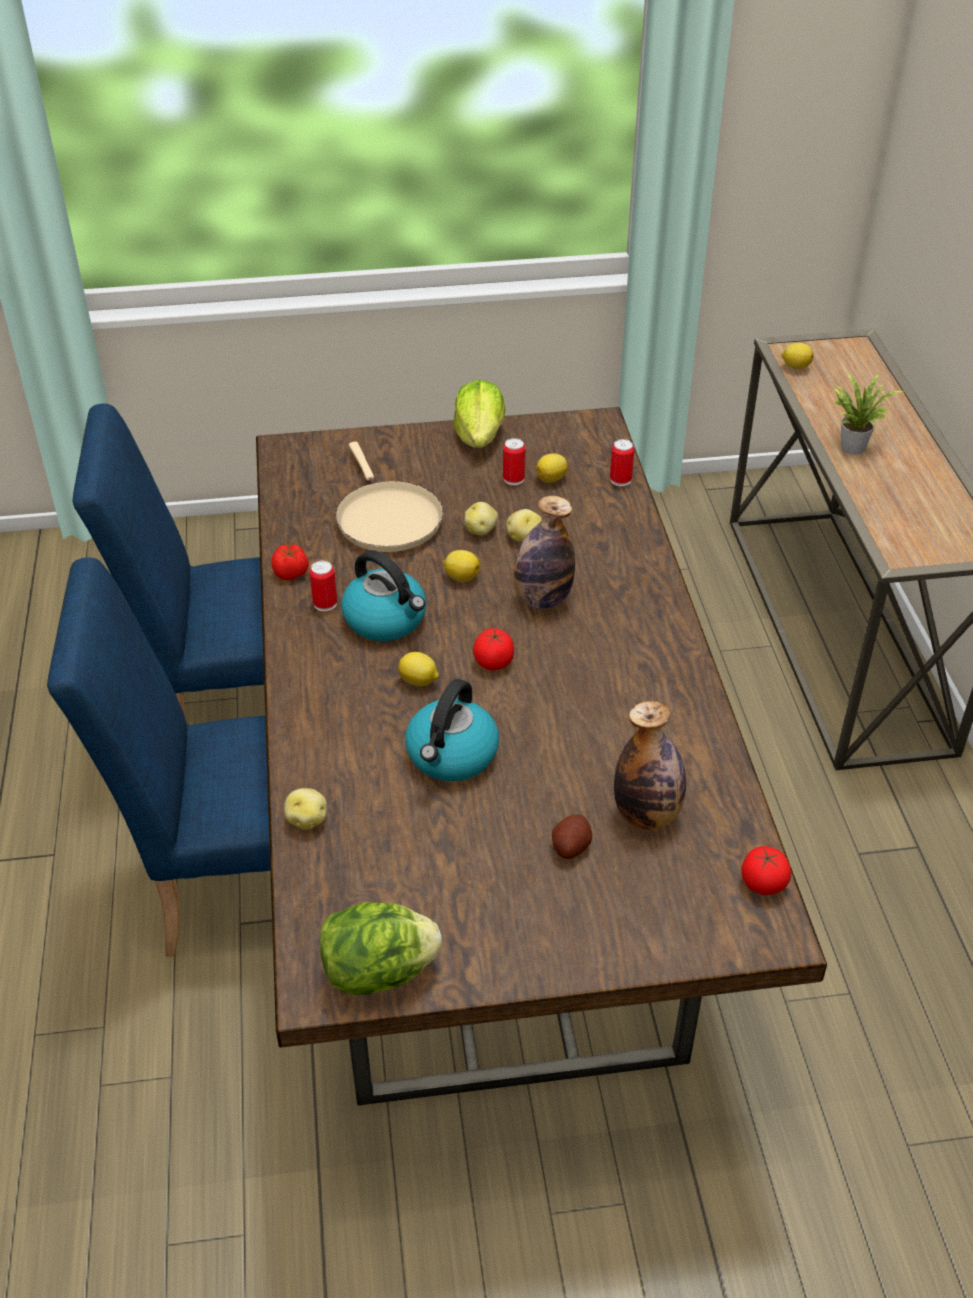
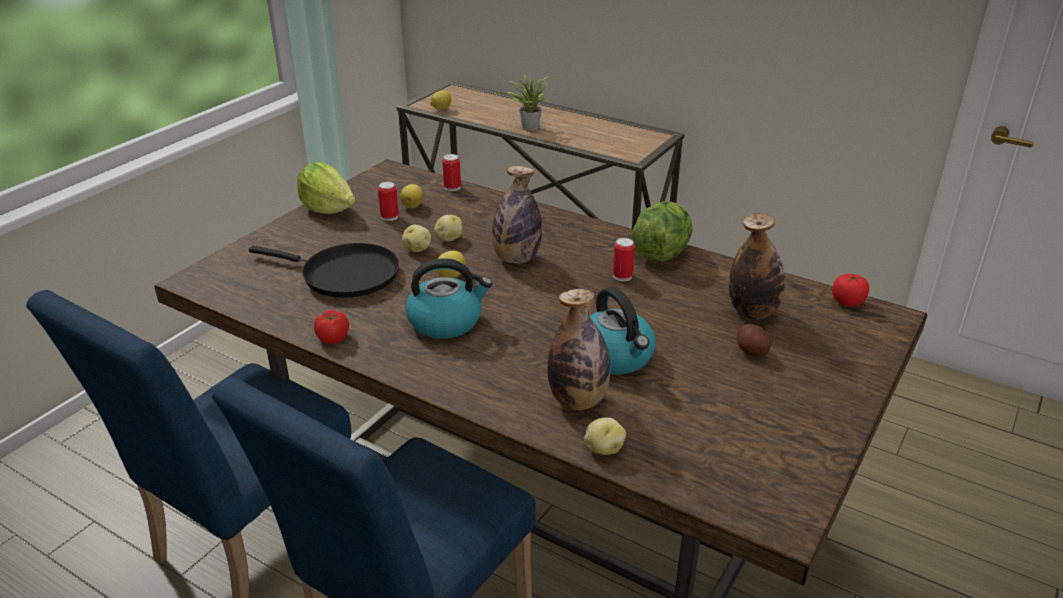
camera: 50 degrees left, 10 degrees down
(325, 603) = (389, 338): can -> can (622, 276)
(358, 767) = (578, 400): none -> bottle
(378, 972) = (792, 484): lettuce -> lettuce (661, 253)
(386, 518) = (344, 275): beige frying pan -> black frying pan
(419, 681) = (527, 337): lemon -> none
(494, 662) = (549, 301): tomato -> none

